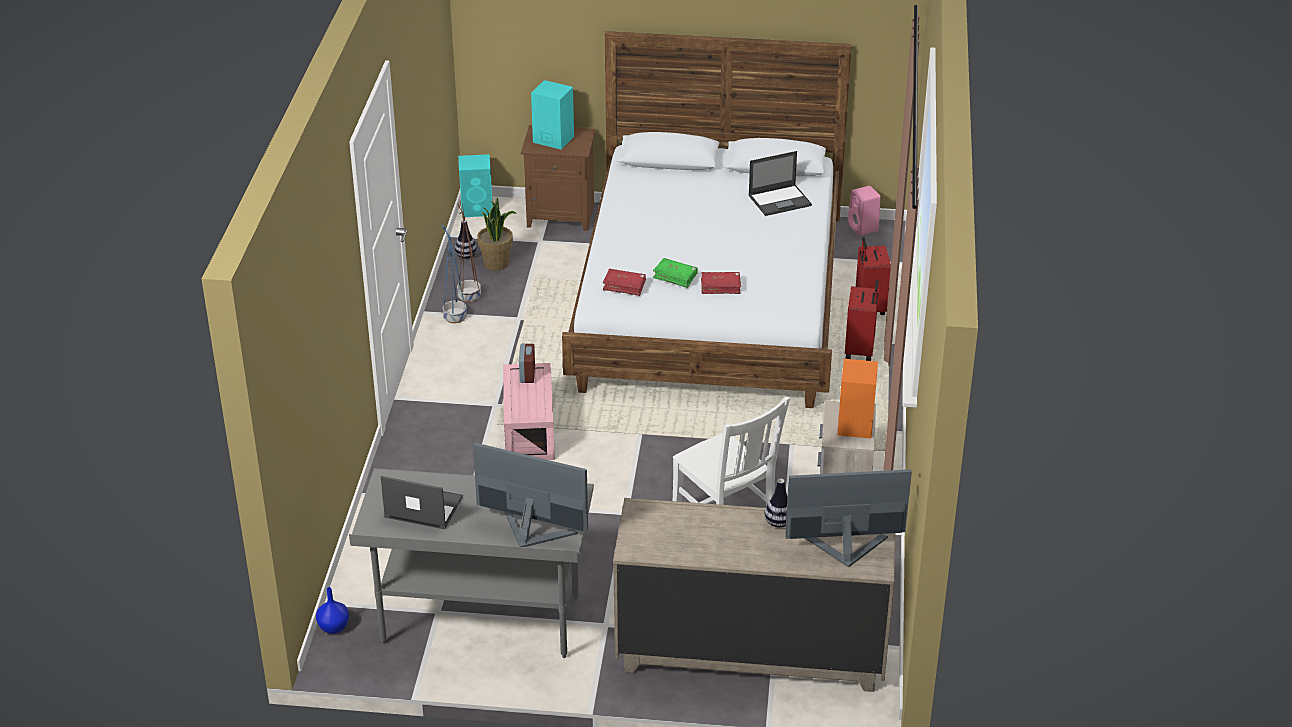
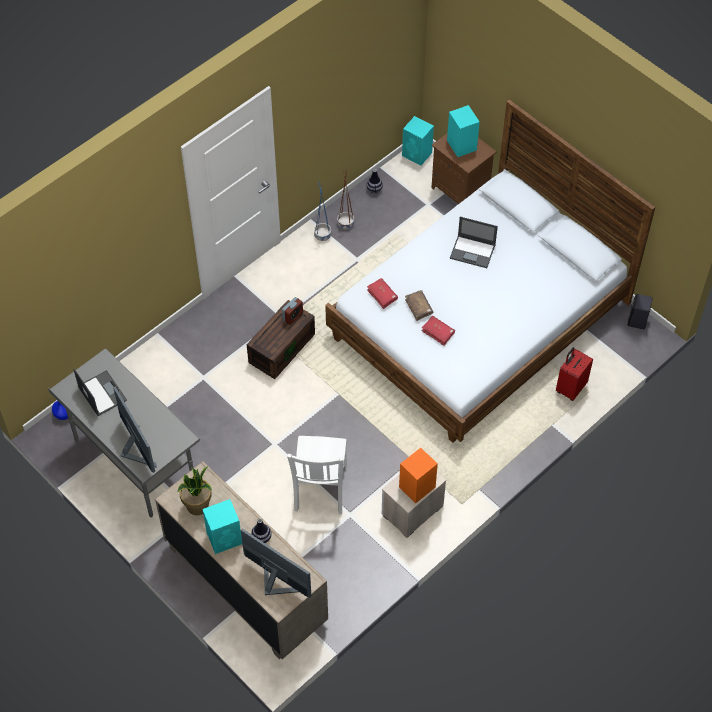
camera: 40 degrees right, 20 degrees up
(497, 264) = (385, 207): potted plant -> potted plant (198, 506)
(527, 429) = (281, 347): pink storage box -> brown storage box
(675, 277) = (419, 307): green book -> brown book
(739, 546) = (225, 538): none -> turquoise speaker
(780, 200) = (549, 284): laptop -> laptop (473, 251)
(860, 351) = (528, 418): red suitcase -> none
(863, 228) = (637, 321): pink speaker -> black speaker

